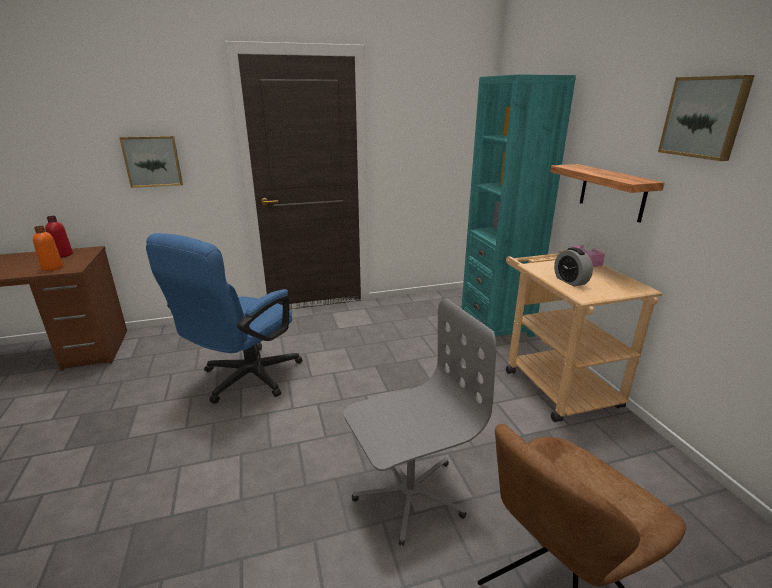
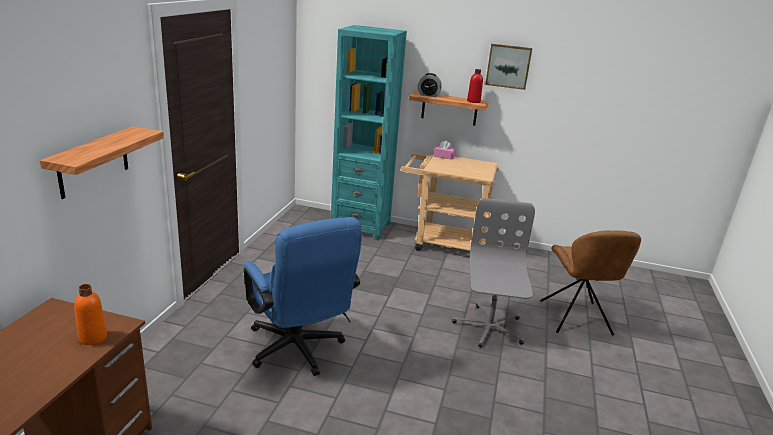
camera: 60 degrees left, 0 degrees up
(63, 255) = (42, 327): red bottle -> red bottle (473, 101)
(152, 161) = (93, 162): picture -> shelf
(570, 281) = (464, 170): alarm clock -> alarm clock (428, 95)

